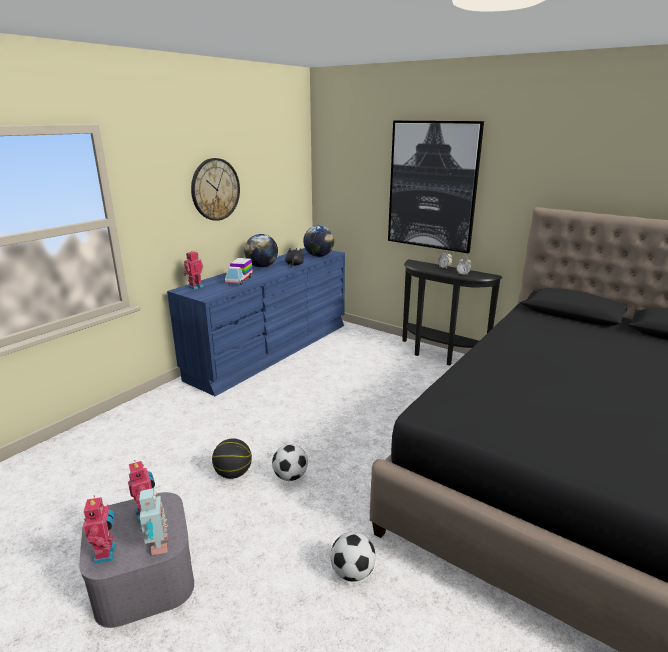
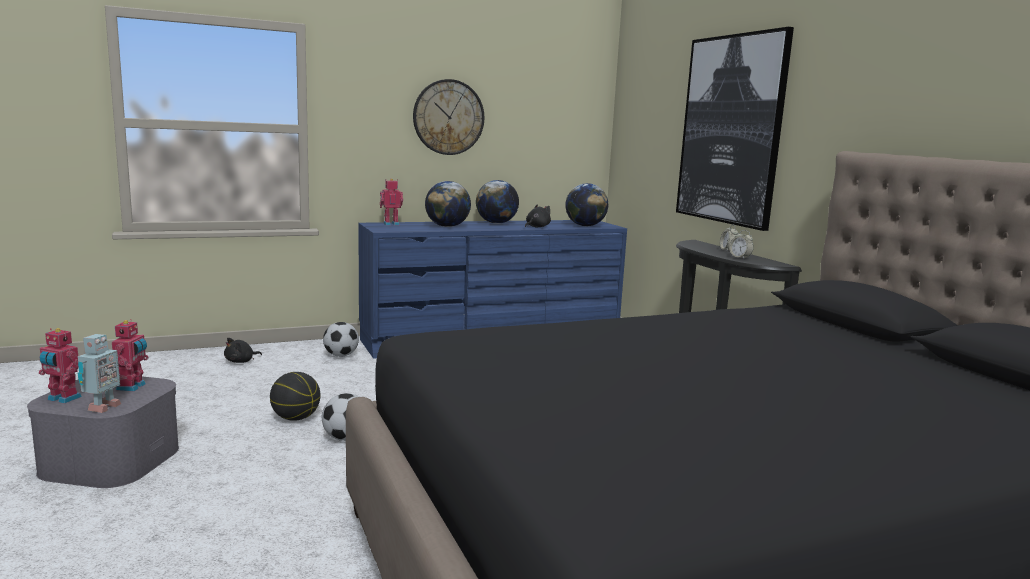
camera: 30 degrees right, 10 degrees down
(106, 553) = (62, 399): toy robot -> toy robot turned 90 degrees clockwise
(115, 435) = (241, 361): none -> black plush toy
(239, 279) = (447, 226): toy truck -> globe
(352, 572) = (282, 530): football -> football (341, 355)

